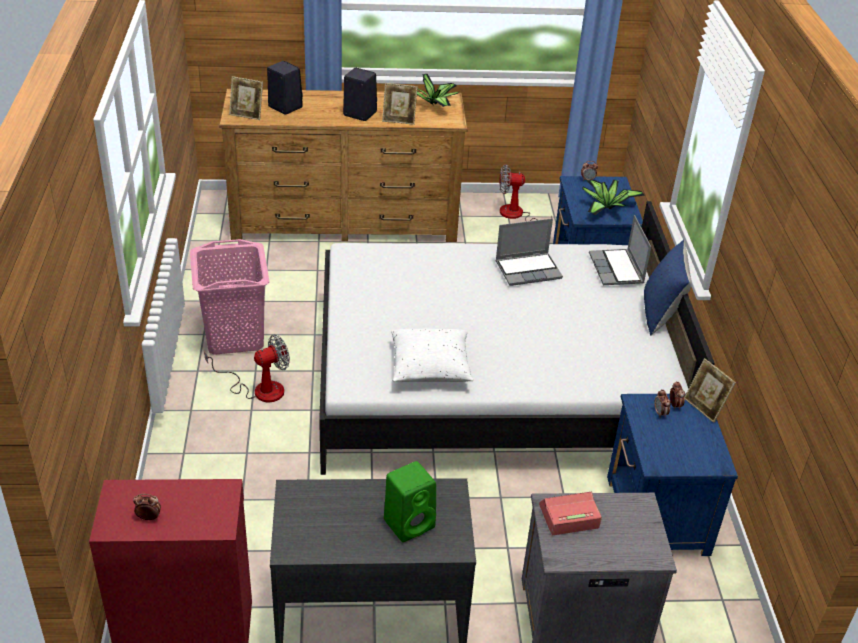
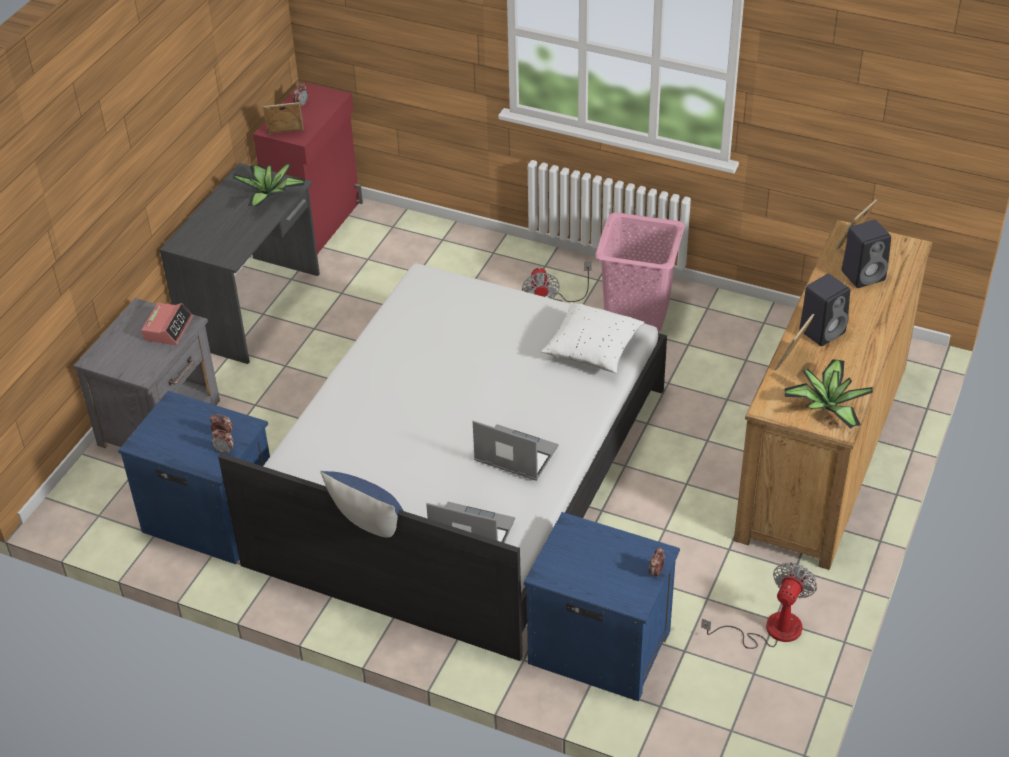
camera: 120 degrees right, 5 degrees up
(410, 523) = (218, 230): green speaker -> none
(430, 368) = (410, 331): white pillow -> white pillow (592, 350)
(528, 270) = (514, 455): laptop -> laptop turned 105 degrees clockwise
(606, 207) = (581, 561): potted plant -> potted plant (270, 194)
(704, 408) = (205, 470): picture frame -> picture frame (285, 135)

